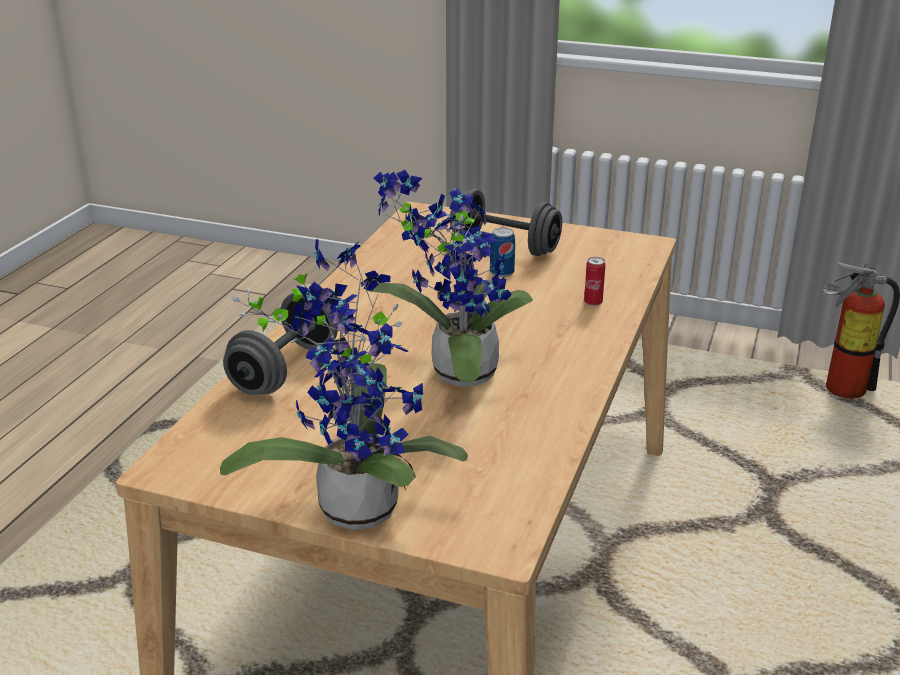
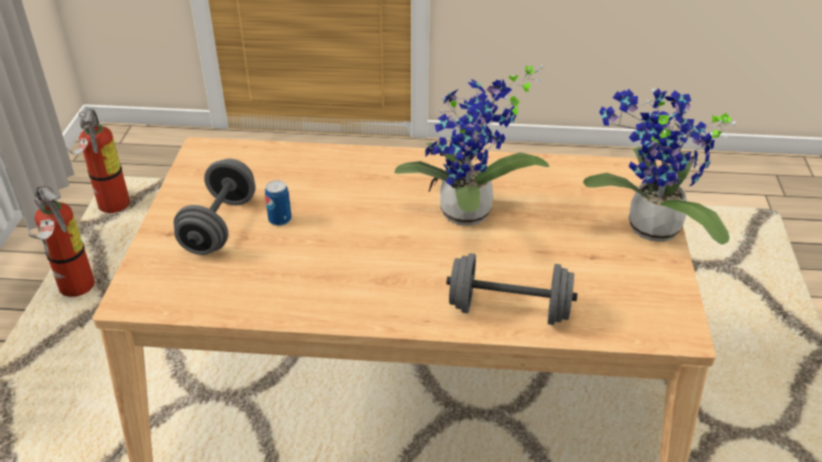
camera: 105 degrees left, 10 degrees up
(593, 302) = (326, 166): can -> none
(689, 368) = (75, 290): none -> fire extinguisher

